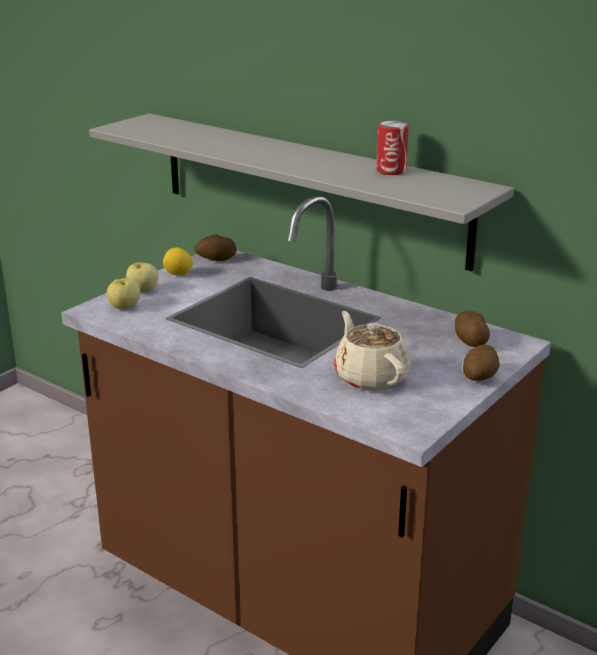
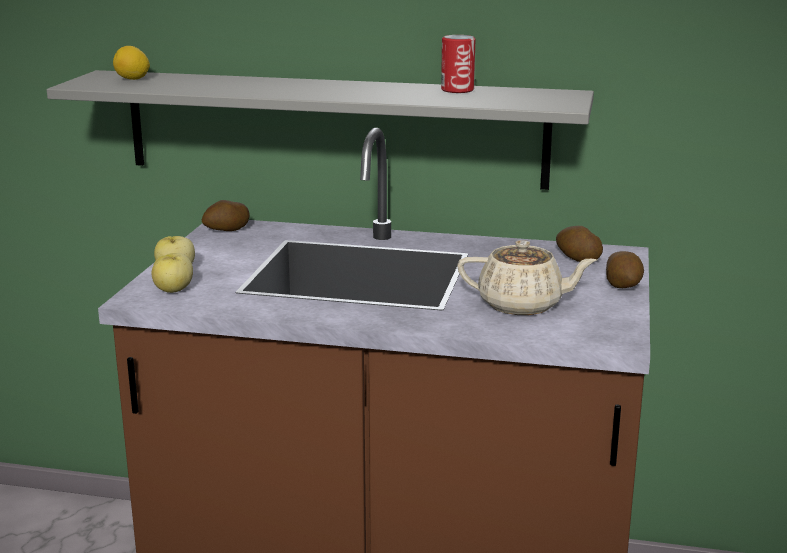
camera: 25 degrees left, 5 degrees down
(178, 274) = (199, 250): lemon -> lemon (132, 79)
(370, 377) = (522, 305): beige teapot -> beige teapot turned 150 degrees clockwise

